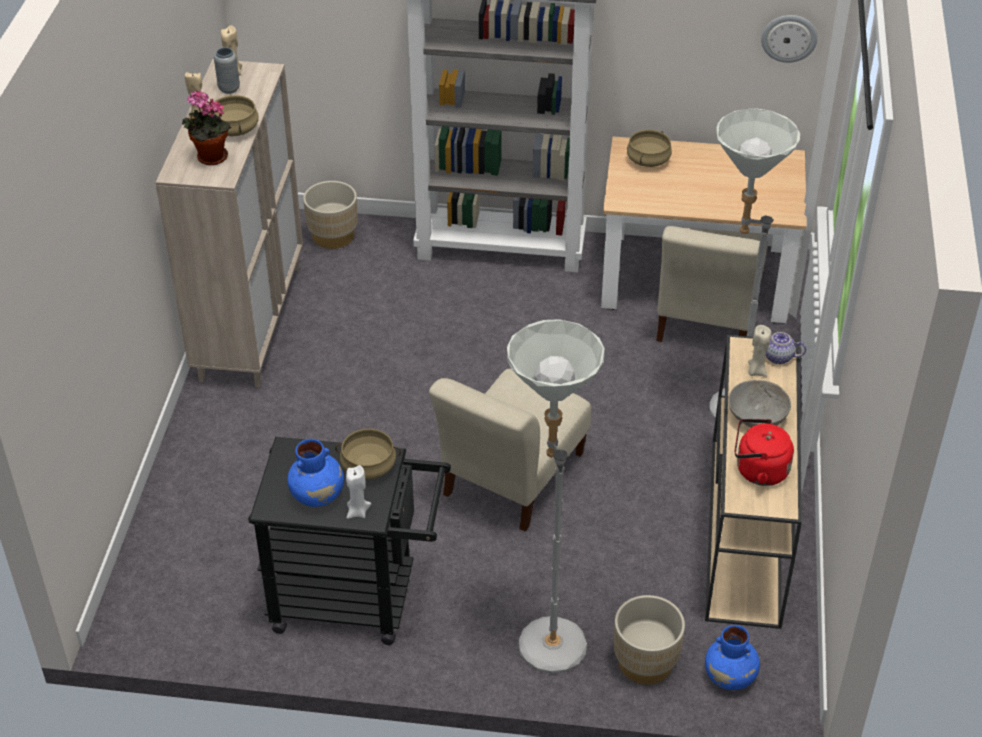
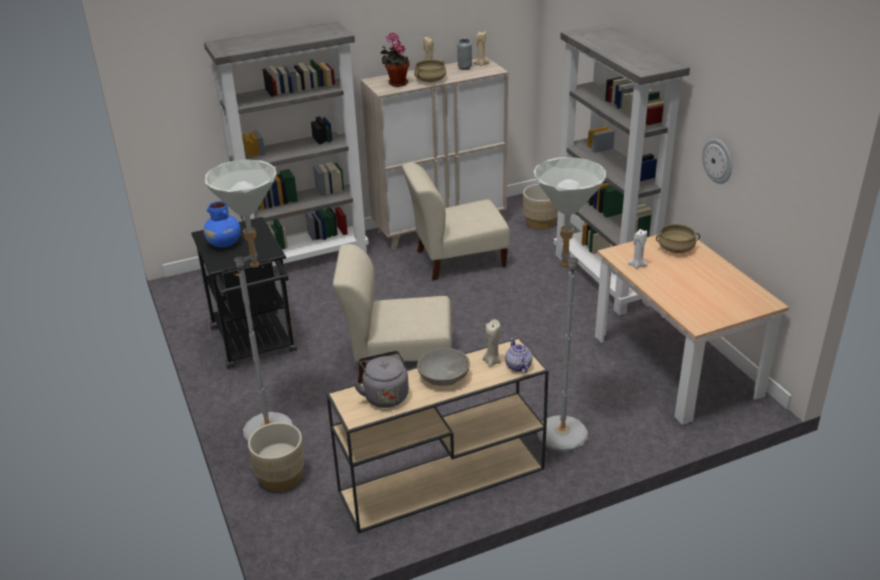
camera: 60 degrees right, 10 degrees down
(193, 475) = (307, 258): none -> grey bookcase
(357, 511) = (220, 259): white candle -> white candle (637, 265)
(369, 466) = (260, 249): beige cooking pot -> none
(706, 317) = (642, 385): beige chair -> beige chair (456, 260)
(730, 677) = (293, 522): blue vase -> none
(758, 470) = (385, 395): red kettle -> grey kettle
(789, 37) = (793, 191): wall clock -> wall clock (718, 160)

